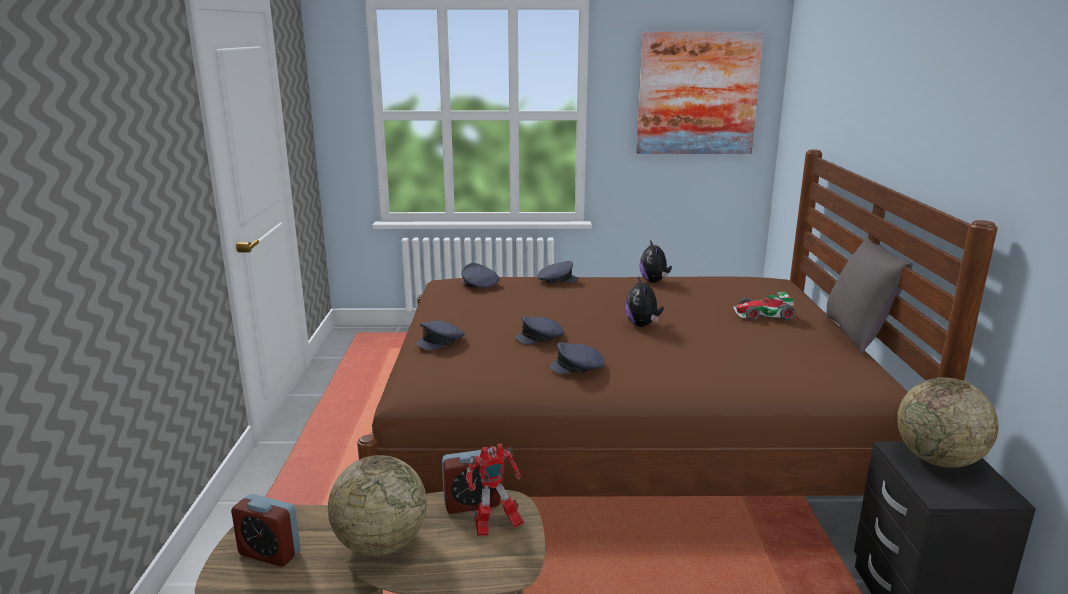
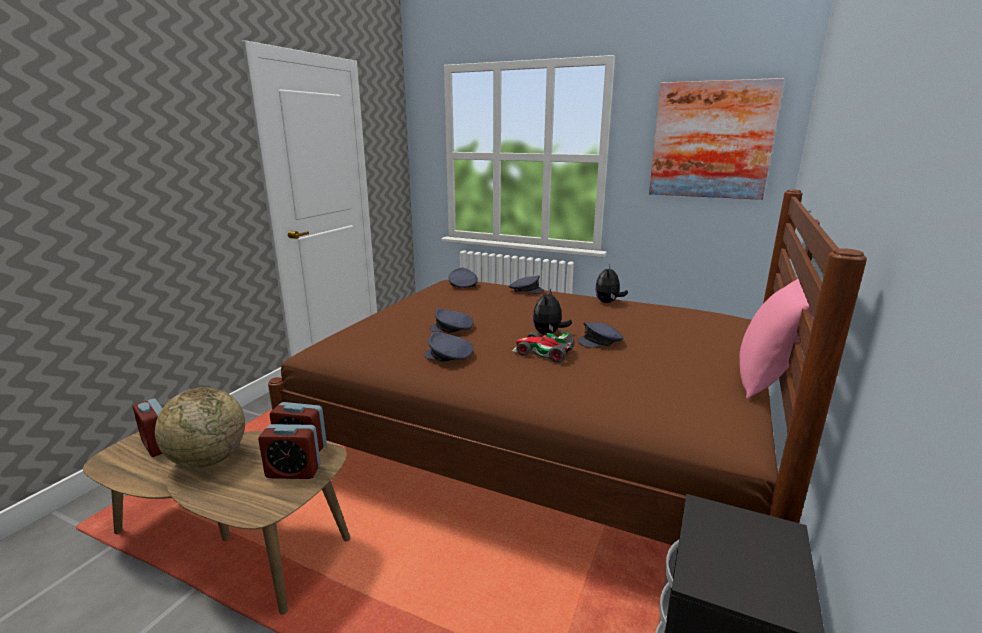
camera: 25 degrees right, 0 degrees up
(441, 341) = (379, 319): grey cap -> grey cap (601, 341)
(495, 527) = (293, 472): toy robot -> alarm clock
(763, 314) = (677, 344): toy car -> toy car (543, 352)
(858, 334) = (767, 380): grey pillow -> pink pillow
(938, 460) = (745, 536): globe -> none

